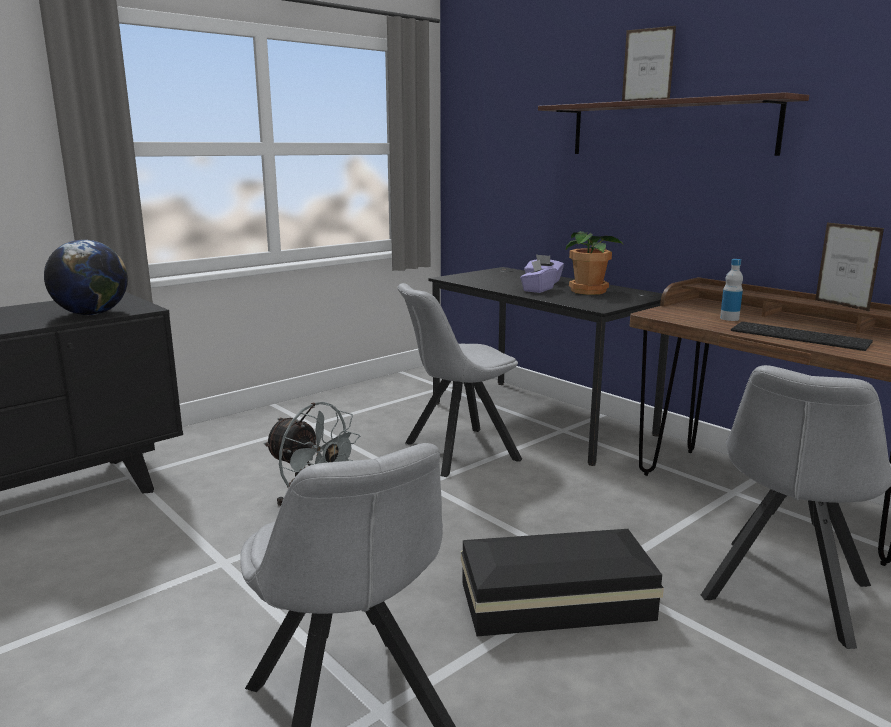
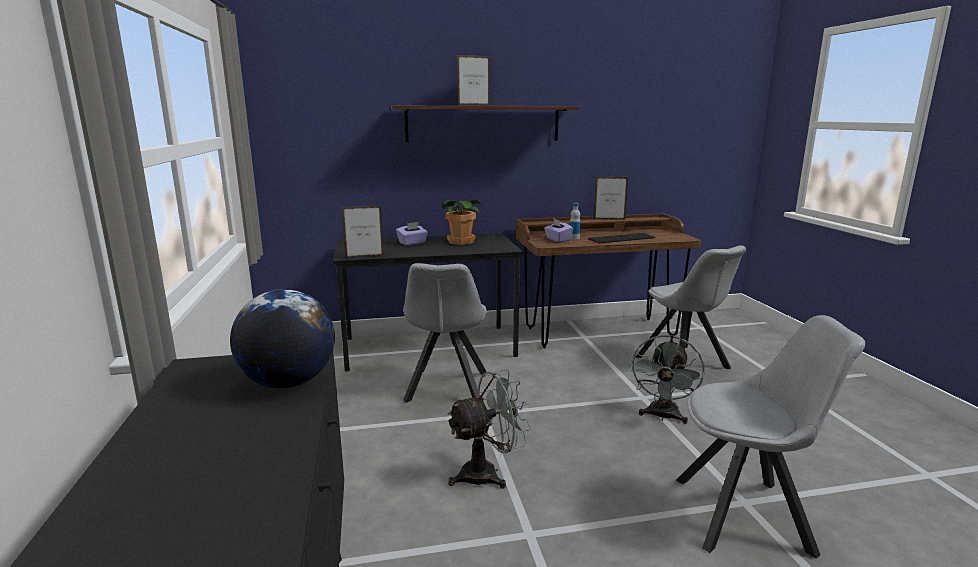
camera: 60 degrees left, 0 degrees up
(458, 281) = (364, 257): none -> picture frame
(537, 290) = (435, 248): purple tissue box -> purple tissue box (557, 240)
(559, 602) = (662, 416): black storage box -> grey fan

